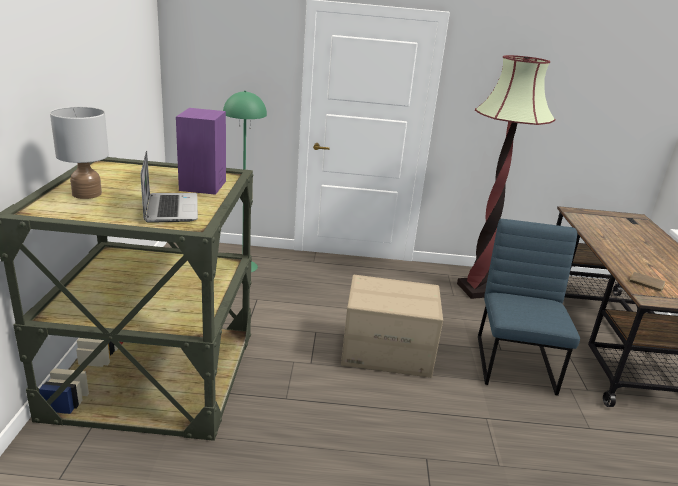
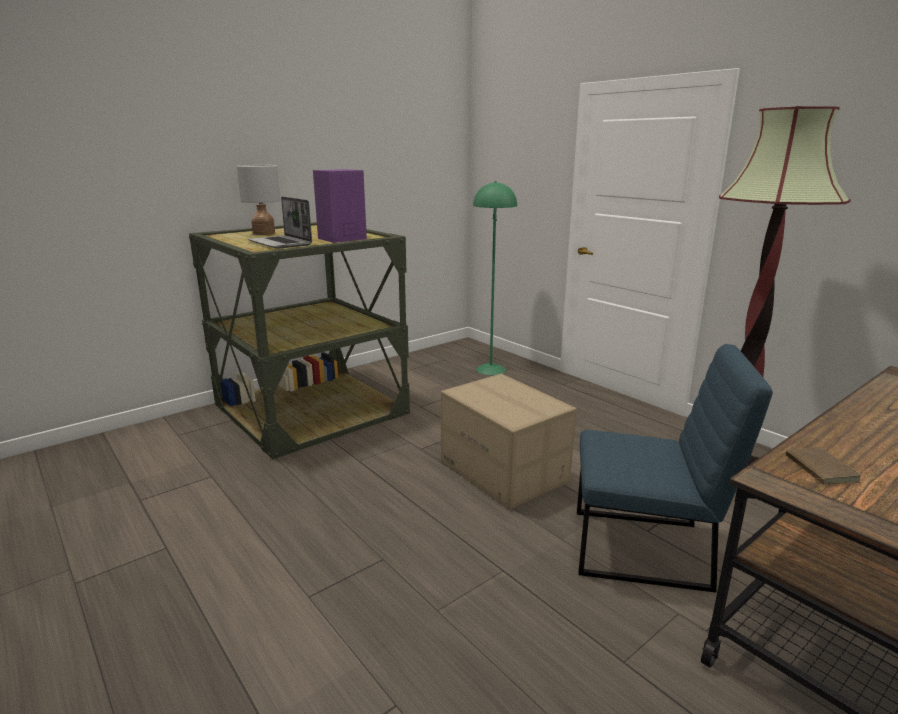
camera: 50 degrees right, 5 degrees down
(170, 208) = (281, 243): laptop -> laptop turned 105 degrees clockwise
(515, 362) = (645, 549): blue chair -> blue chair turned 45 degrees clockwise

